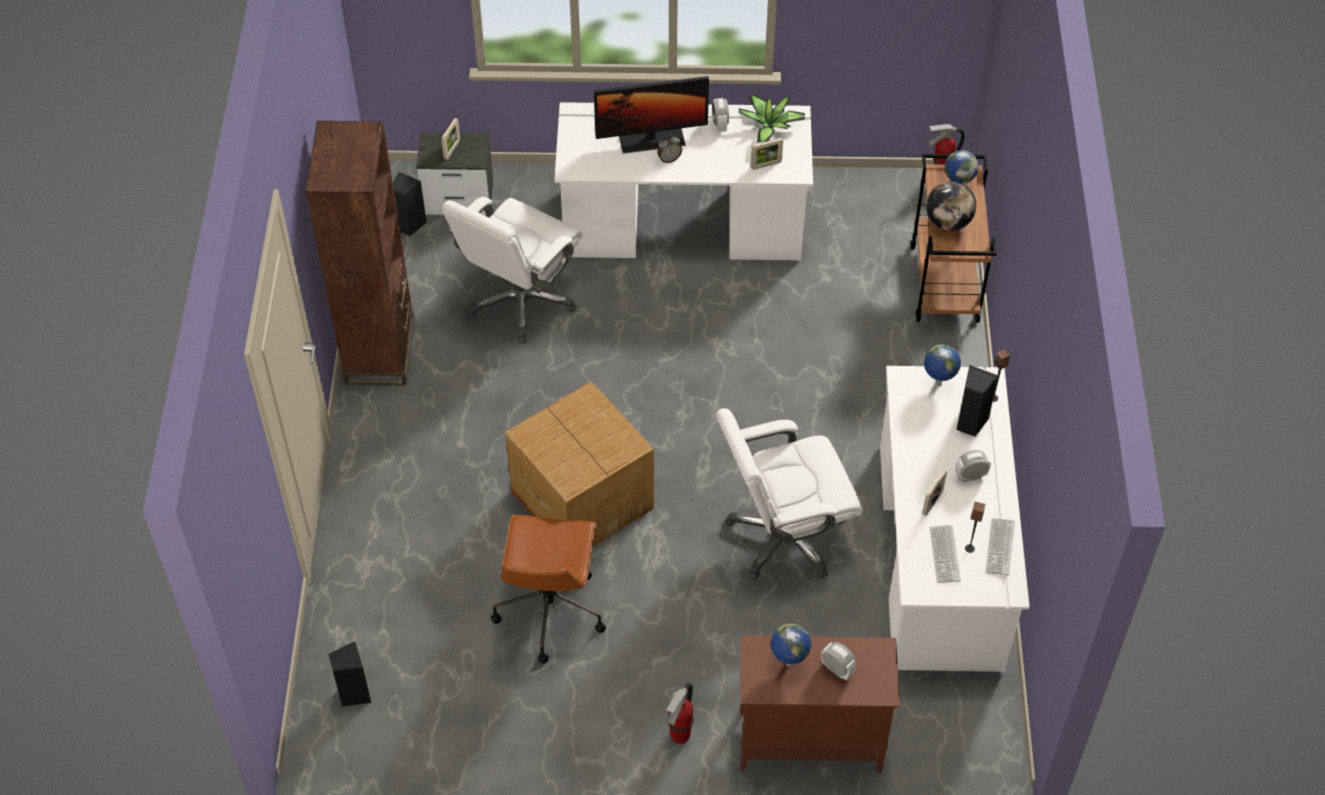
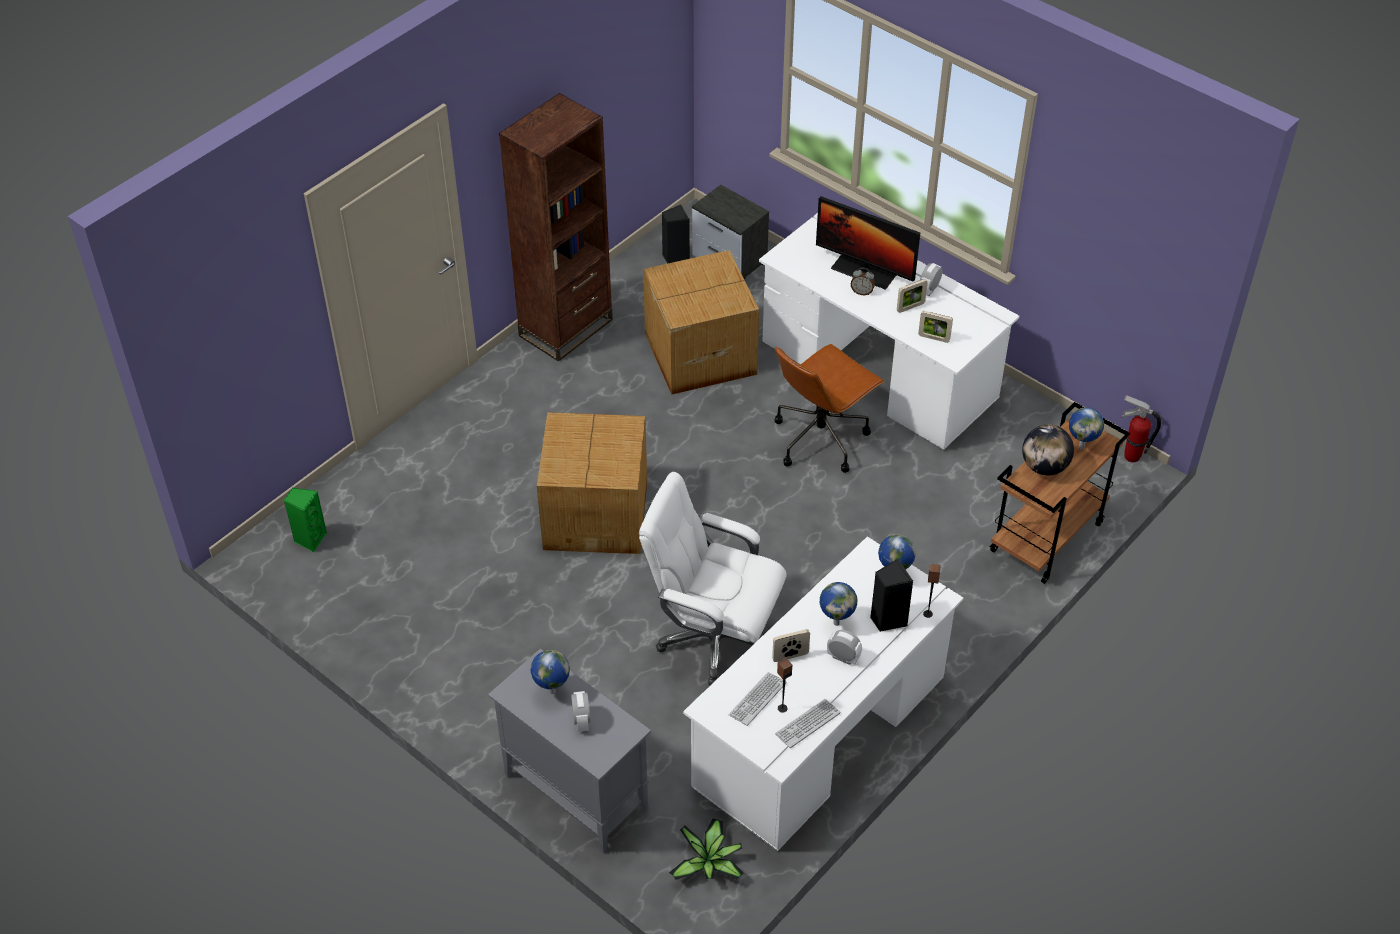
camera: 40 degrees right, 5 degrees down
(354, 693) = (310, 539): black speaker -> green speaker
(452, 149) = (730, 208): picture frame -> picture frame (910, 307)
(520, 301) = (698, 353): white office chair -> cardboard box
(550, 610) = (493, 573): brown office chair -> brown office chair (821, 438)
(679, 736) = (488, 721): fire extinguisher -> none
(770, 126) = (968, 312): potted plant -> potted plant (709, 862)
(808, 741) = (574, 791): brown cabinet -> grey cabinet
(936, 451) = (836, 622): none -> globe

